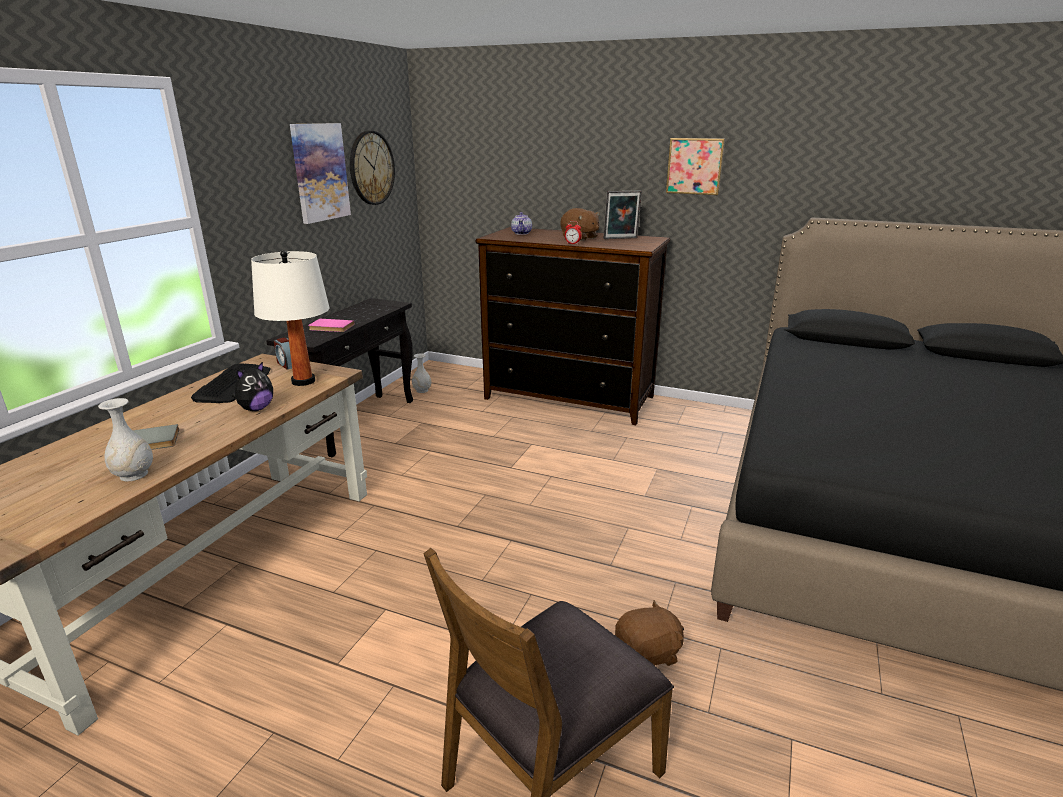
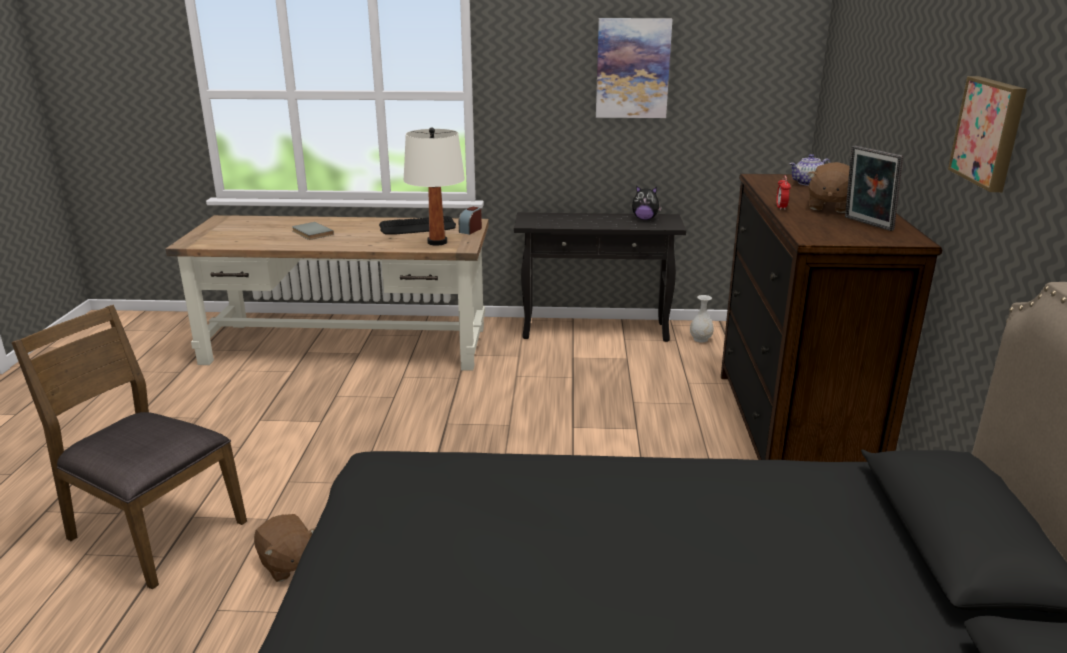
camera: 70 degrees right, 0 degrees up
(134, 475) = (268, 242): white vase -> none
(256, 409) = (377, 243): plush toy -> plush toy (645, 219)
(331, 327) = (570, 221): pink book -> none
(371, 168) = (724, 71): wall clock -> none

